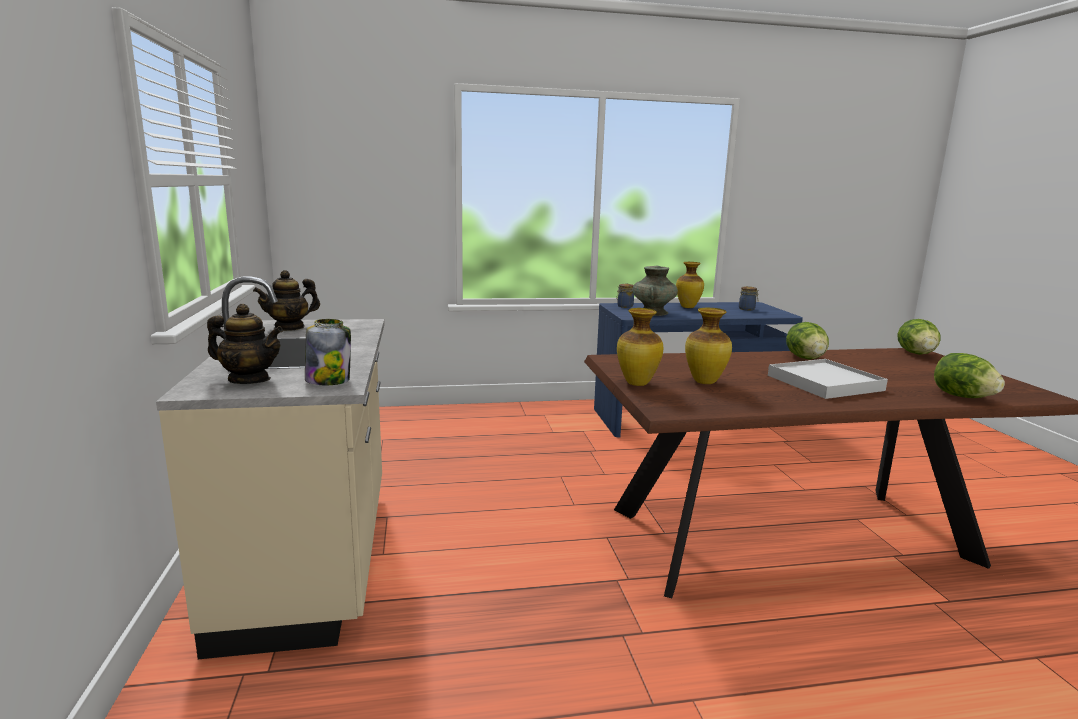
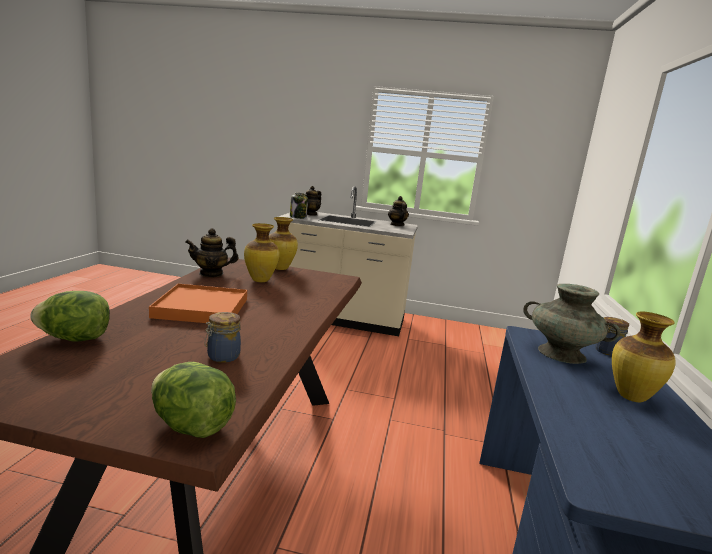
camera: 110 degrees right, 0 degrees up
(740, 404) = (211, 274): none -> teapot
(747, 309) = (656, 464): jar -> jar (222, 357)
(805, 358) = (269, 334): lettuce -> none
(824, 383) = (202, 308): white tray -> orange tray

